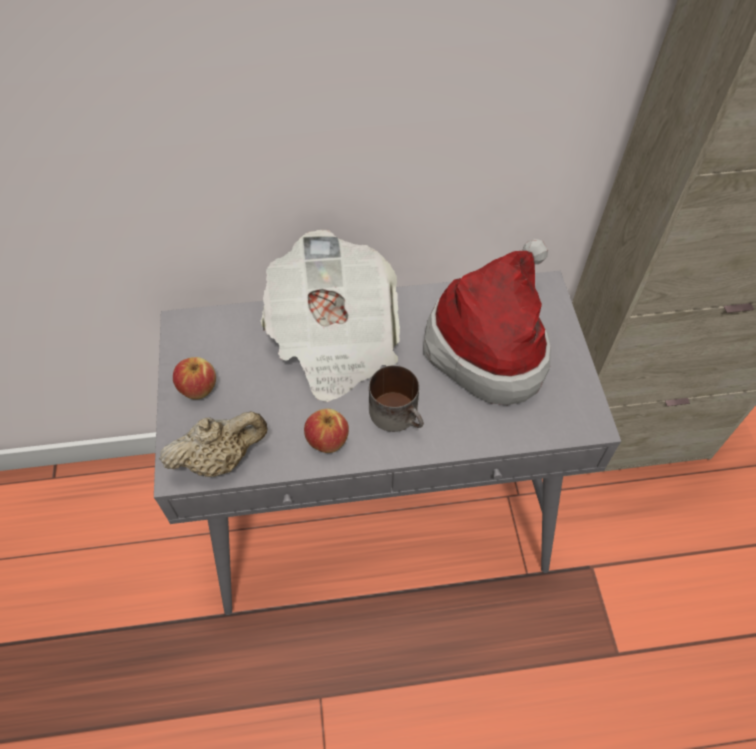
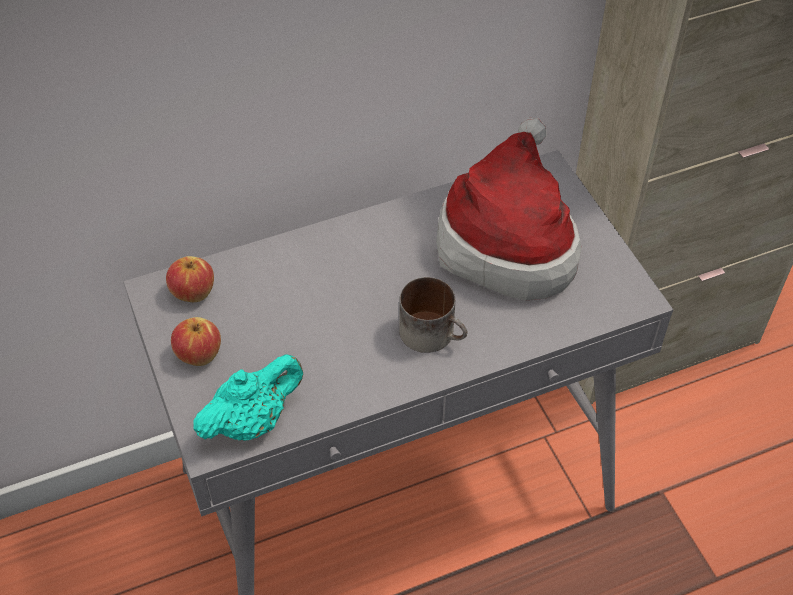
camera: 15 degrees left, 5 degrees down
(220, 458) = (252, 421): beige teapot -> turquoise teapot
(327, 439) = (364, 375): apple -> apple (193, 291)
(334, 340) = (336, 271): newspaper -> none

